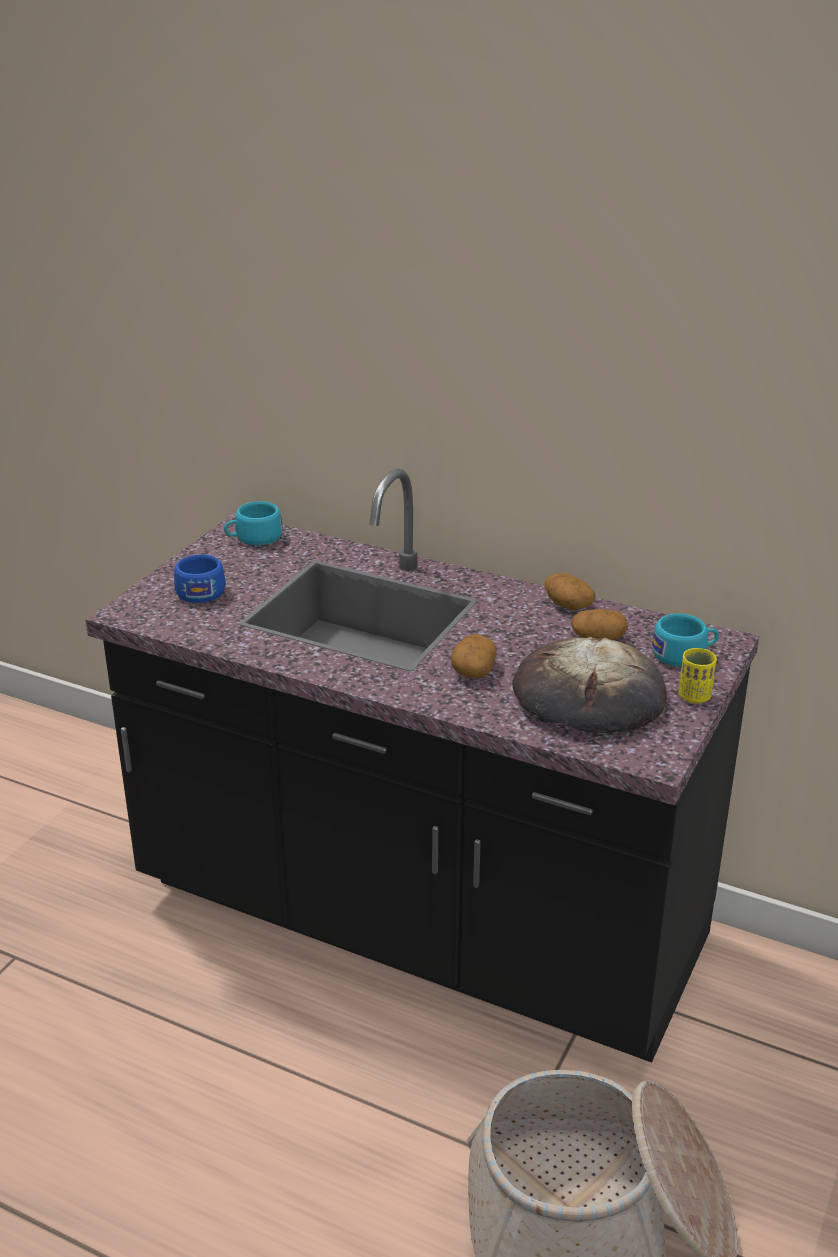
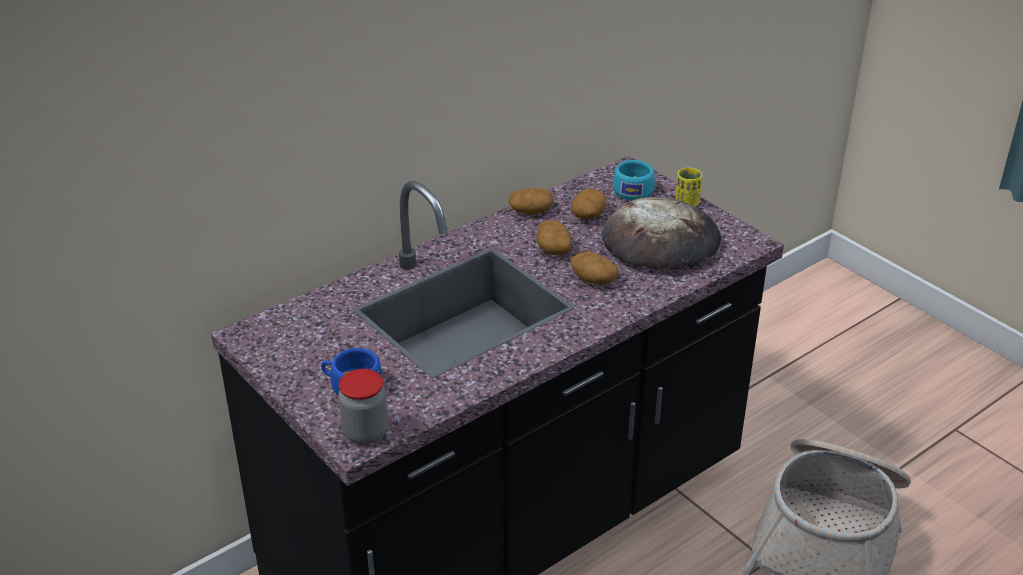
camera: 65 degrees left, 5 degrees up
(140, 613) = (365, 432): none -> jar
(253, 538) = (277, 332): turquoise cup -> none
(509, 633) = (553, 248): none -> potato

